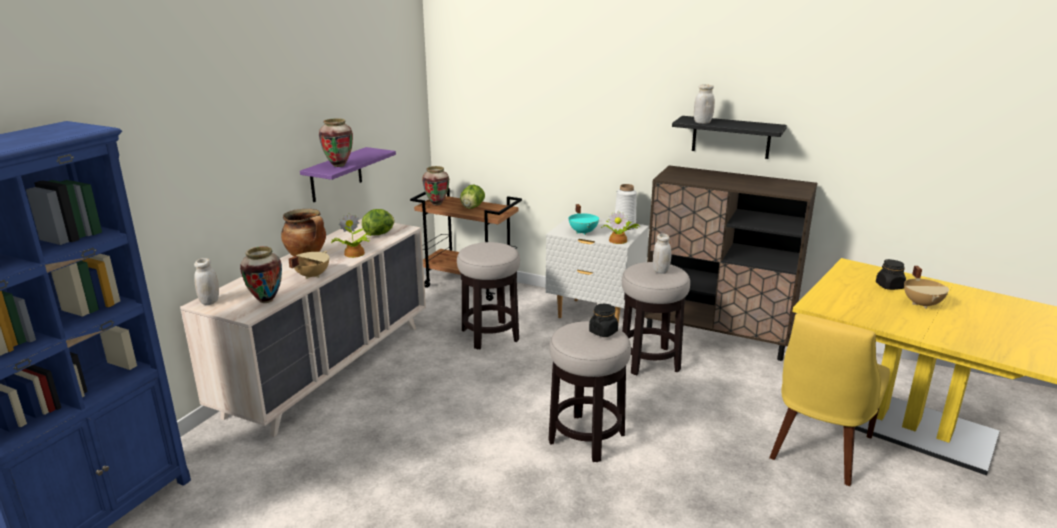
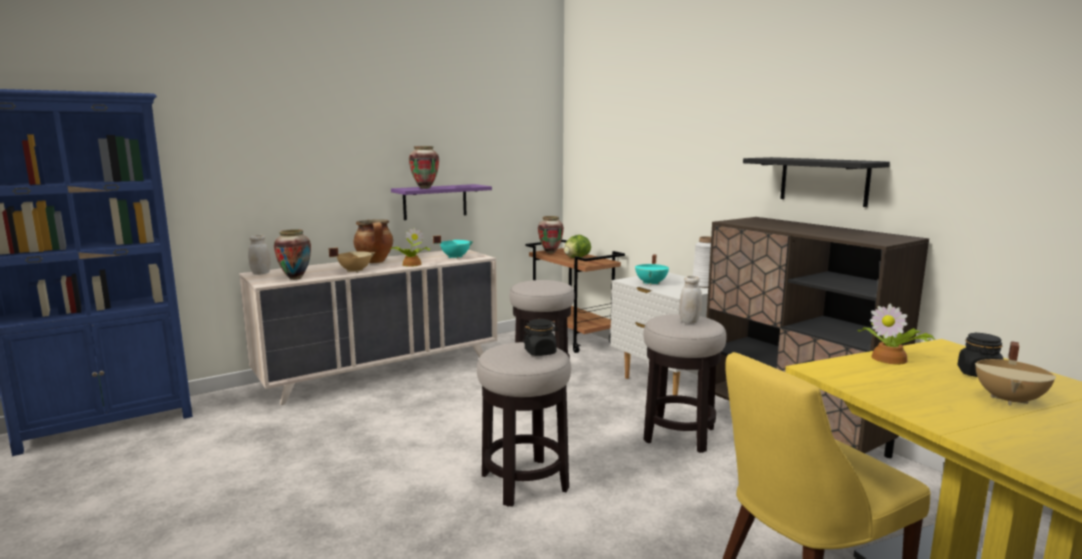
camera: 30 degrees right, 10 degrees down
(379, 234) = (455, 257): lettuce -> turquoise cooking pot
(619, 240) = (679, 293): potted plant -> potted plant (891, 358)
(702, 122) = (779, 158): white jar -> none

